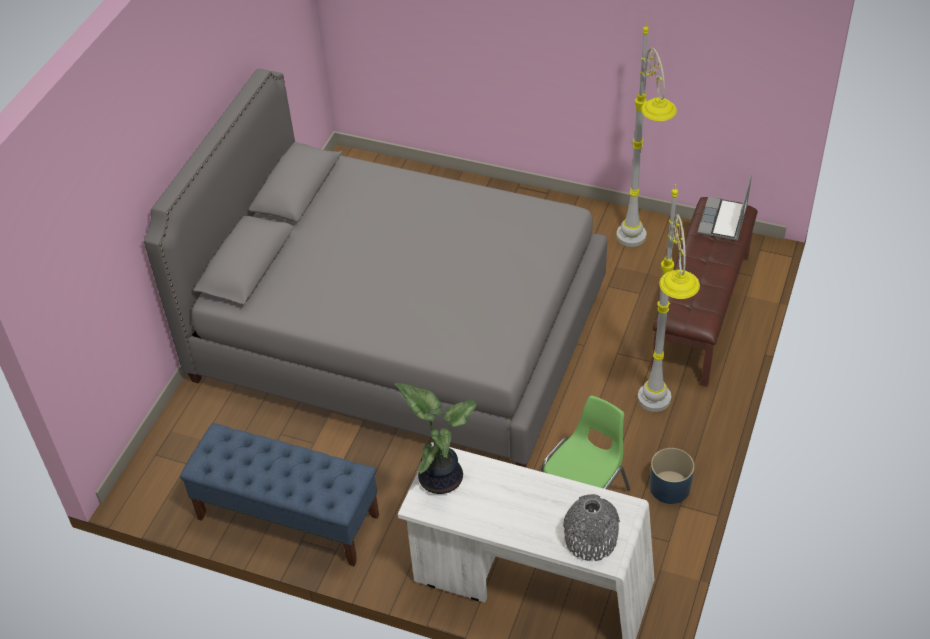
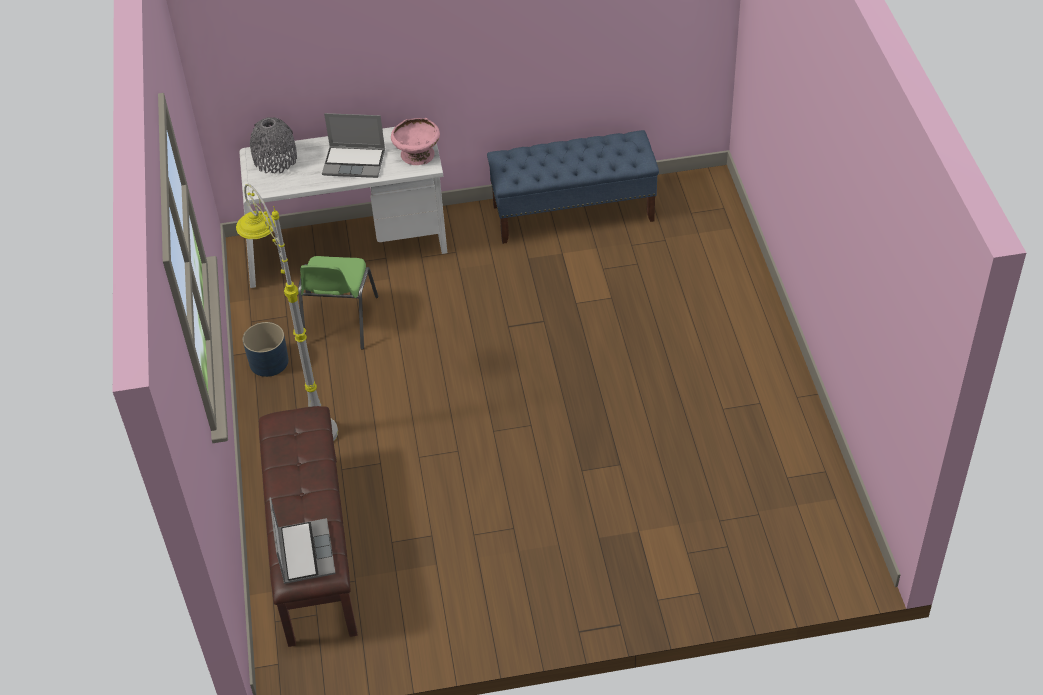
camera: 150 degrees right, 0 degrees up
(400, 333) = (610, 390): grey bed -> none
(440, 476) = (417, 154): potted plant -> pink bowl
(509, 495) = (355, 162): none -> laptop
(638, 254) = (419, 592): grey floor lamp -> none

